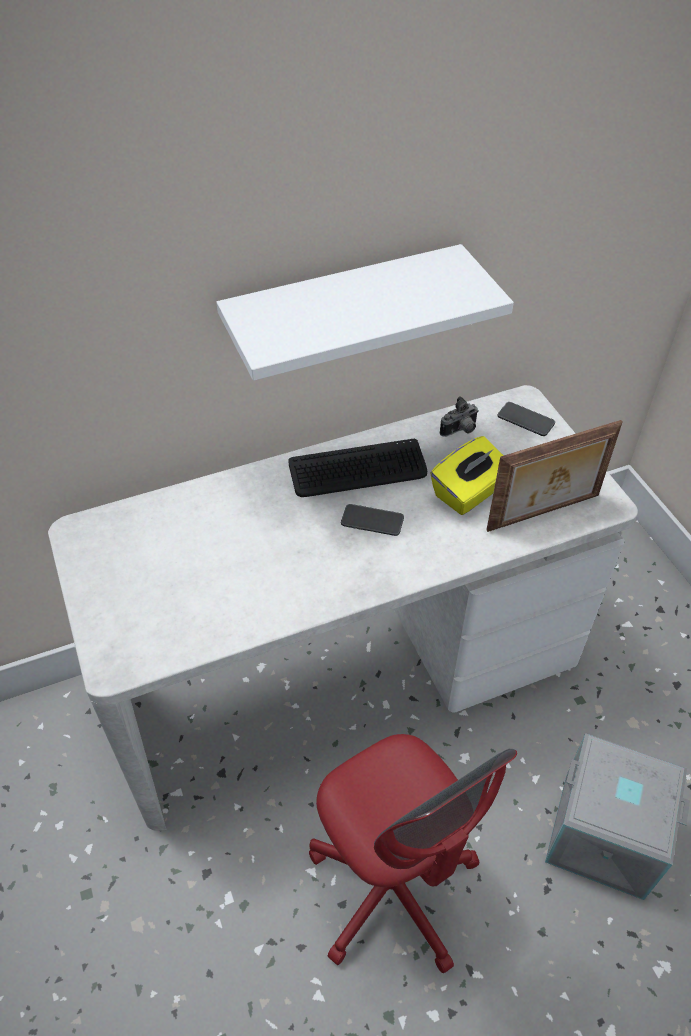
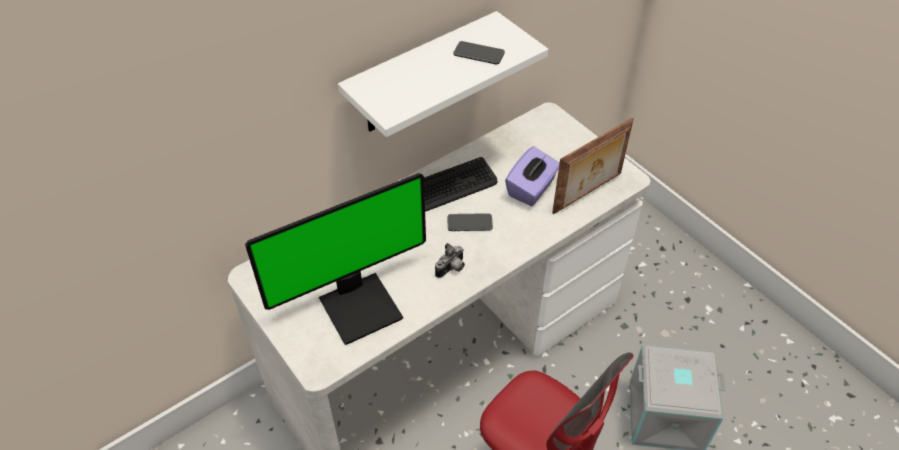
camera: 15 degrees left, 0 degrees up
(194, 598) = (360, 305): none -> monitor
(460, 431) = (510, 145): camera -> camera (452, 269)
(469, 492) = (531, 189): yellow tissue box -> purple tissue box
(525, 420) = (554, 128): phone -> phone (478, 54)

